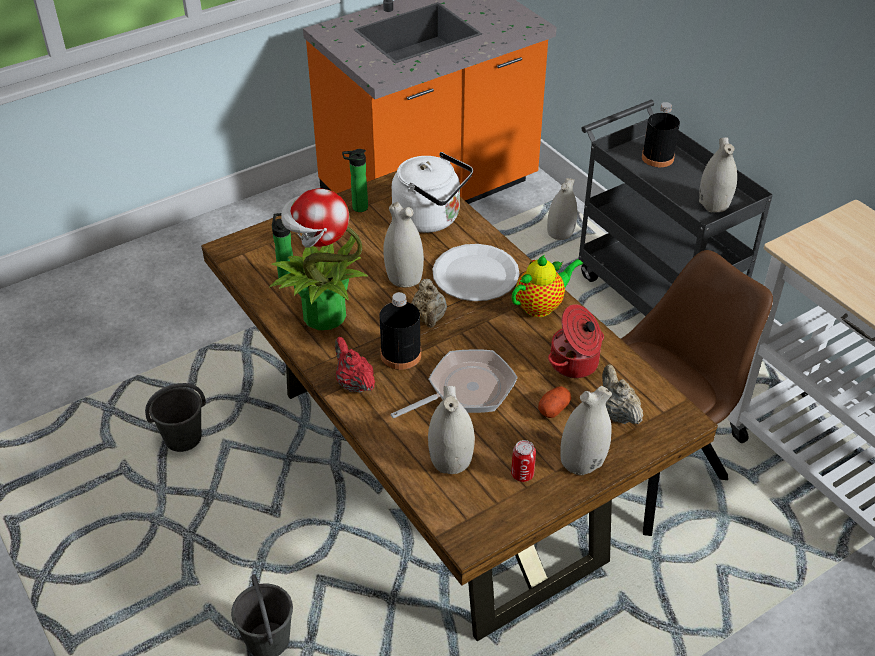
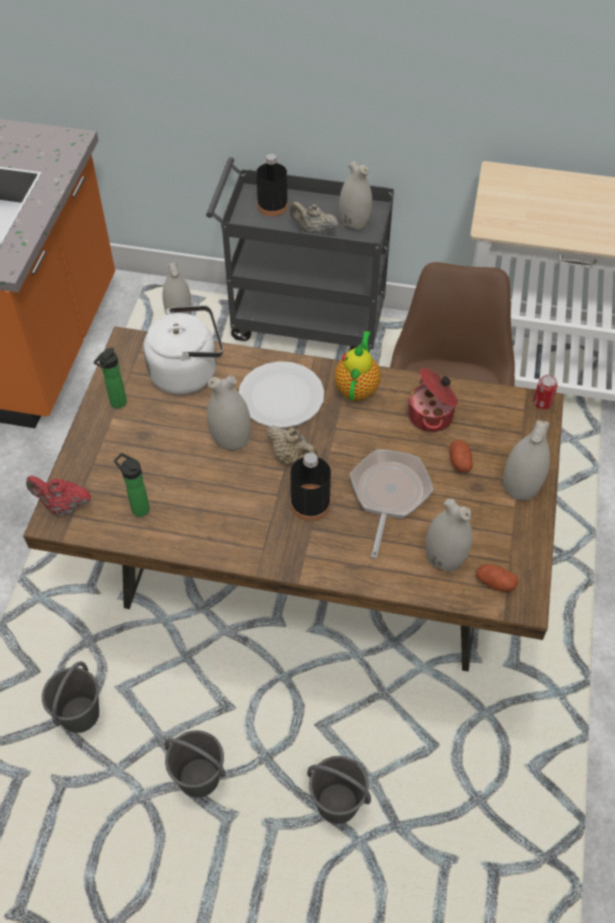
camera: 45 degrees left, 10 degrees up
(203, 540) = (198, 777): none -> grey bucket
(322, 315) = (211, 518): potted plant -> none
(354, 383) = (306, 554): red teapot -> red teapot (63, 506)
(464, 507) = (495, 583): none -> potato
(522, 474) = (499, 527): can -> can (542, 403)
(617, 413) = (500, 433): beige teapot -> beige teapot (313, 232)

